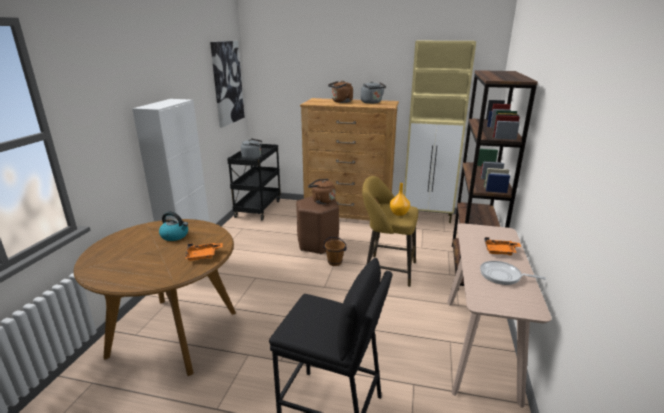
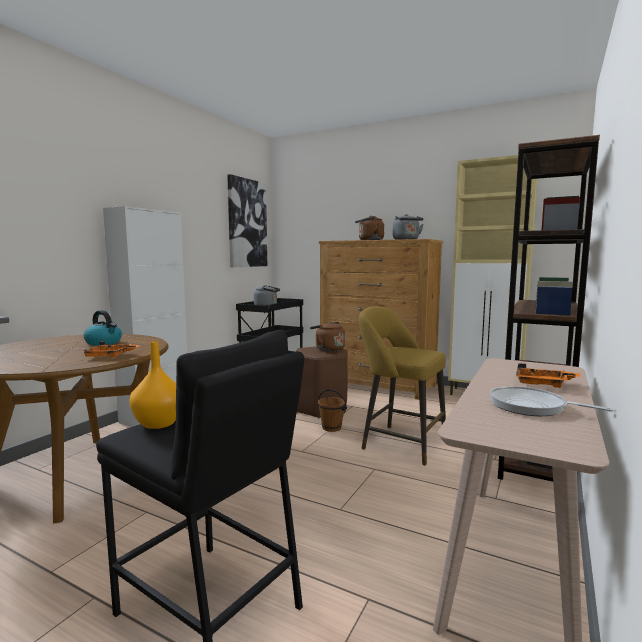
camera: 15 degrees right, 15 degrees down
(399, 213) = (412, 353): orange vase -> orange vase (160, 423)

